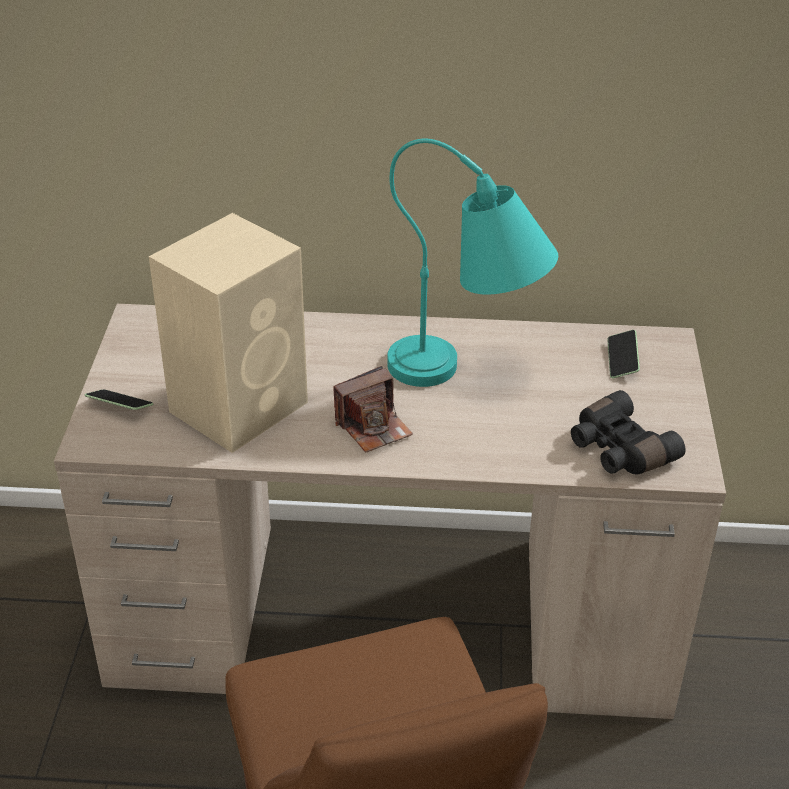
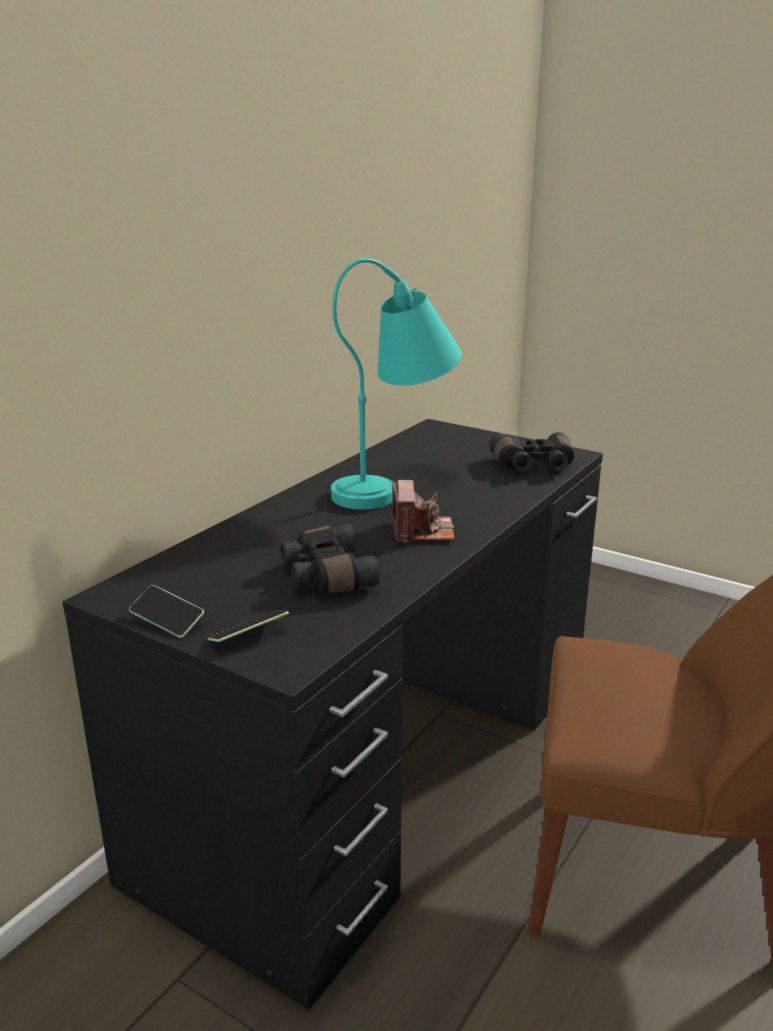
camera: 60 degrees left, 15 degrees down
(241, 405) = (325, 575): beige speaker -> black binoculars
(394, 615) = (385, 763): beige desk -> black desk
(622, 361) = (439, 442): phone -> phone (167, 620)

